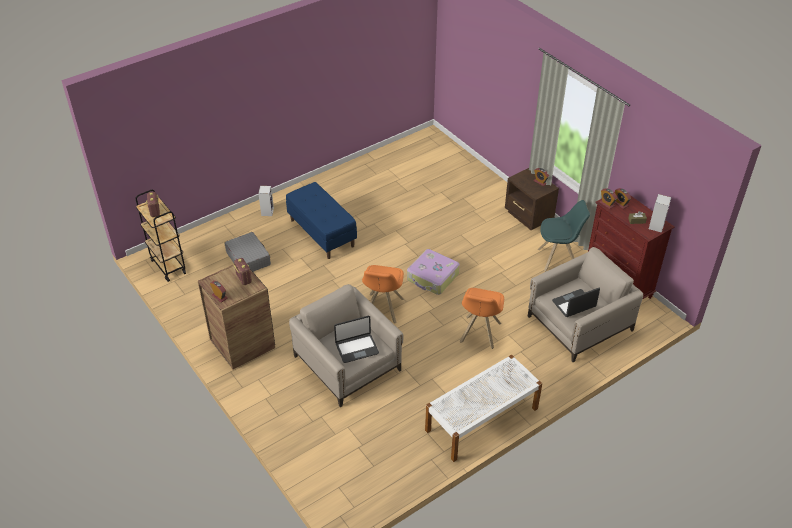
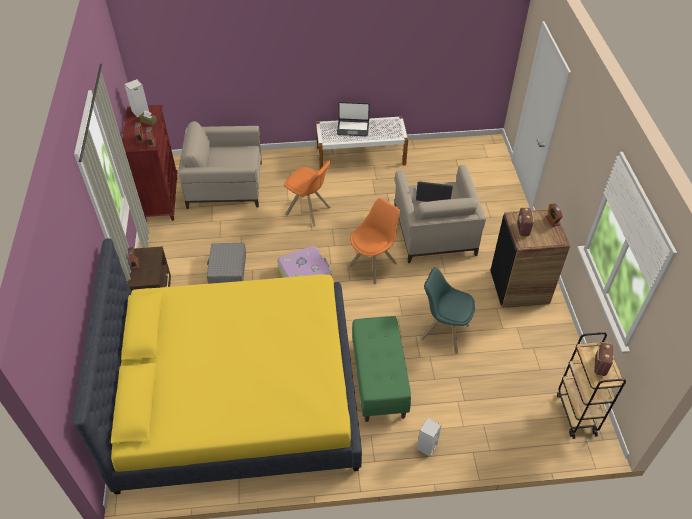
camera: 150 degrees left, 5 degrees up
(248, 258) = (478, 383): grey suitcase -> grey suitcase (227, 269)
(322, 233) = (378, 380): blue bench -> green bench
(412, 191) = (237, 392): none -> yellow bed
(479, 332) = (308, 211): orange chair -> orange chair turned 75 degrees clockwise
(558, 258) = (178, 243): turquoise chair -> turquoise chair (444, 332)
(574, 304) = (235, 159): laptop -> laptop (353, 128)

